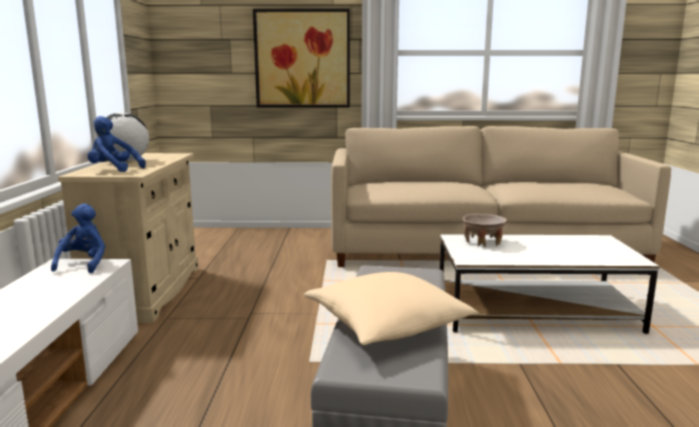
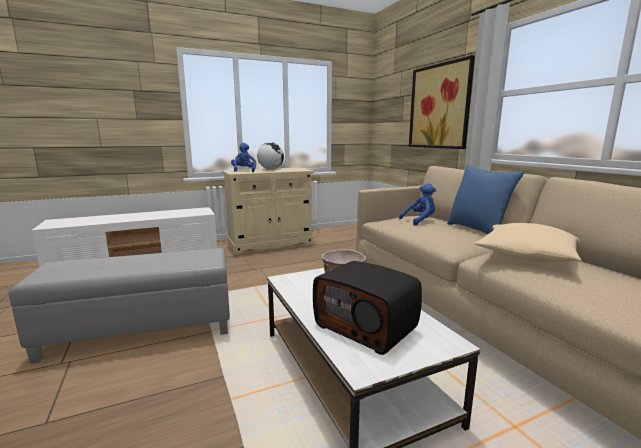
camera: 65 degrees right, 0 degrees up
(84, 264) = (203, 211): blue plush toy -> blue plush toy (420, 221)
(387, 326) = (107, 265): beige pillow -> beige pillow (527, 256)
(444, 180) = (477, 230): none -> blue pillow
(578, 250) = (367, 326): none -> radio

